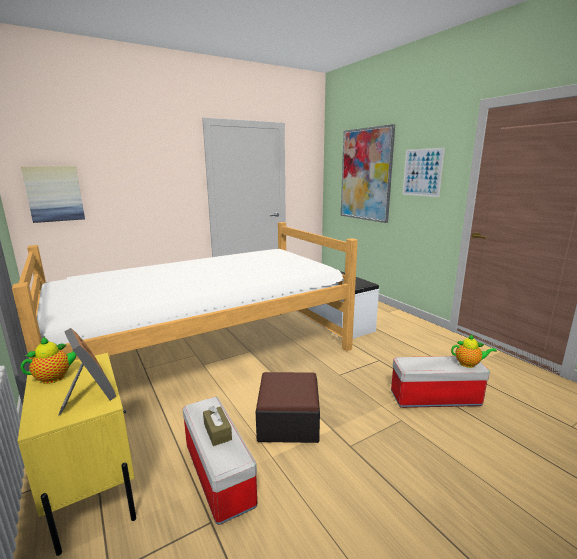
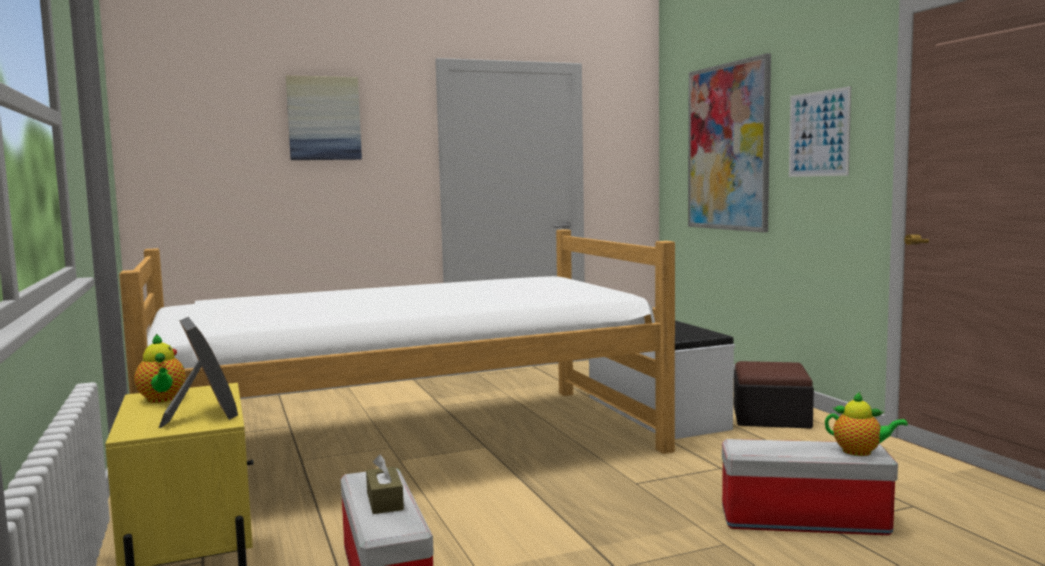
camera: 10 degrees right, 10 degrees down
(54, 194) = (192, 180): picture -> picture (324, 118)
(56, 377) = (162, 400): teapot -> teapot turned 90 degrees clockwise
(288, 422) = (521, 534): ottoman -> ottoman (771, 417)

